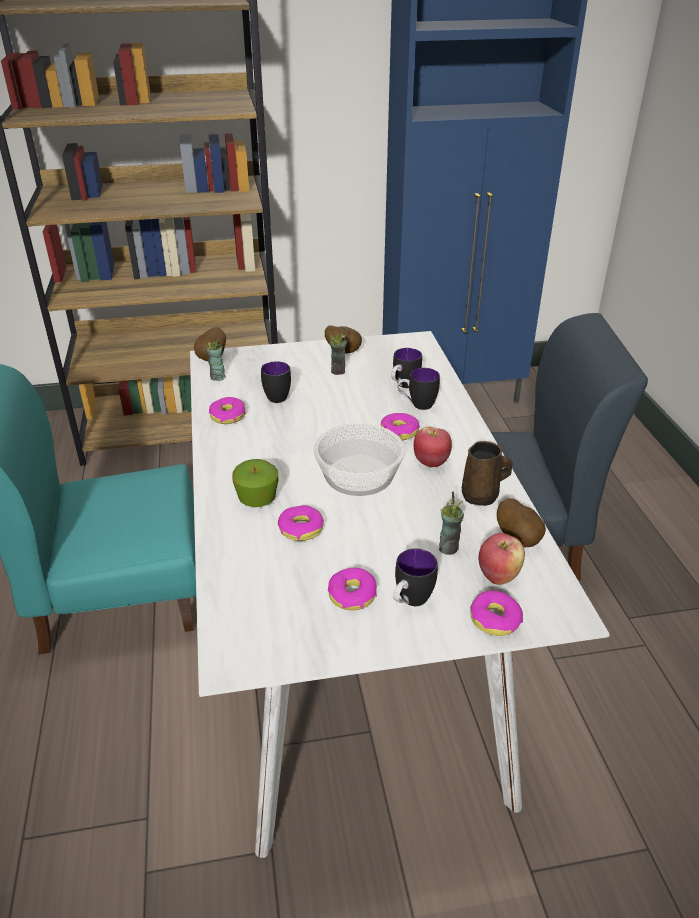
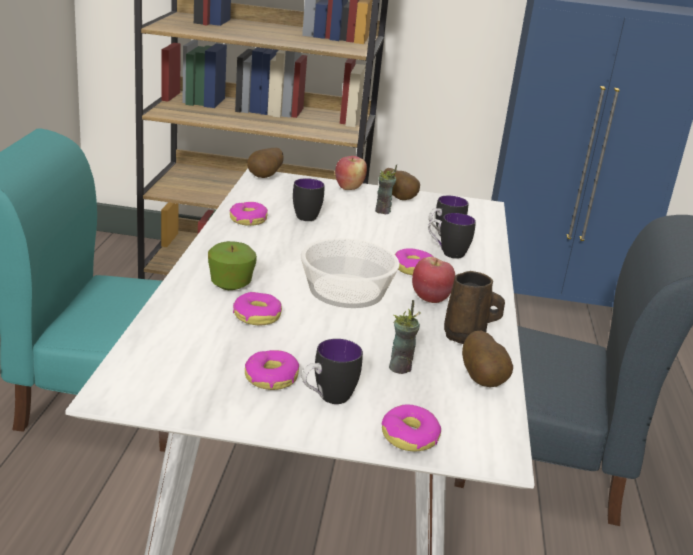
camera: 15 degrees right, 10 degrees down
(217, 377) = (259, 191): cup -> none
(498, 575) = (439, 403): apple -> apple (349, 188)

